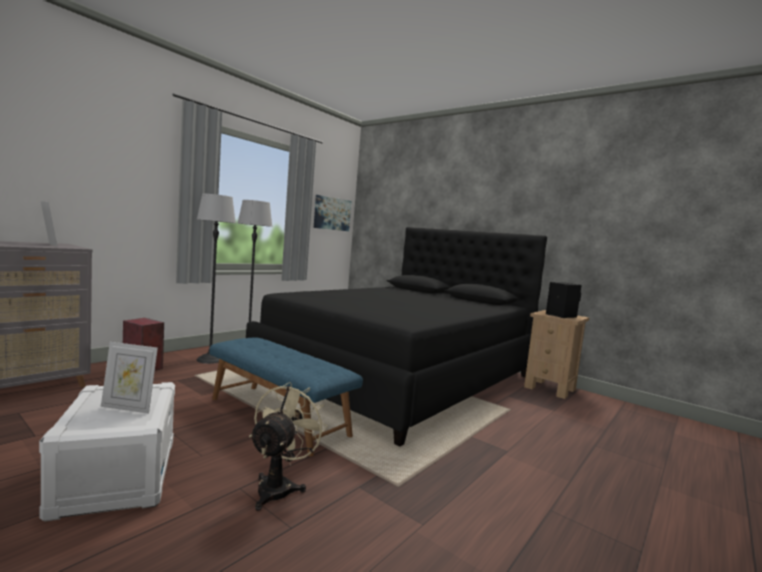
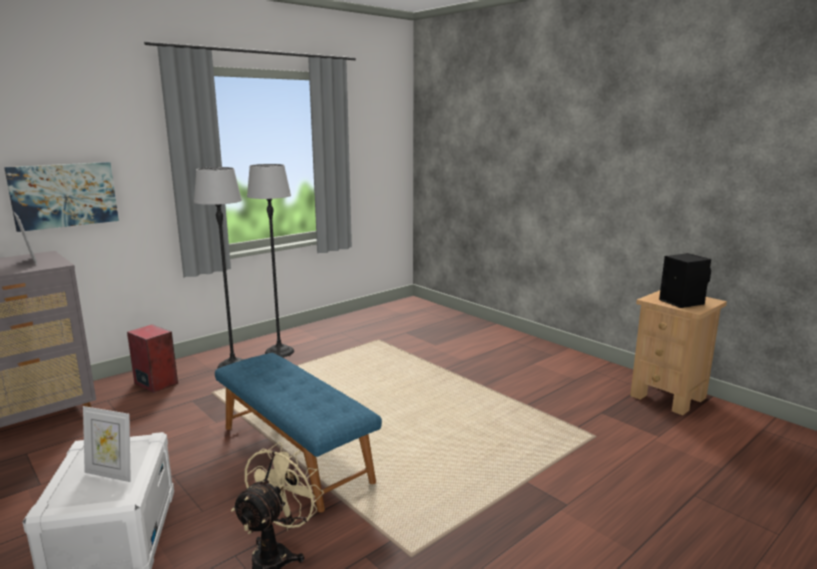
camera: 10 degrees right, 10 degrees up
(332, 213) = (380, 152): picture -> picture (64, 195)
(399, 376) = (461, 382): black bed -> none

